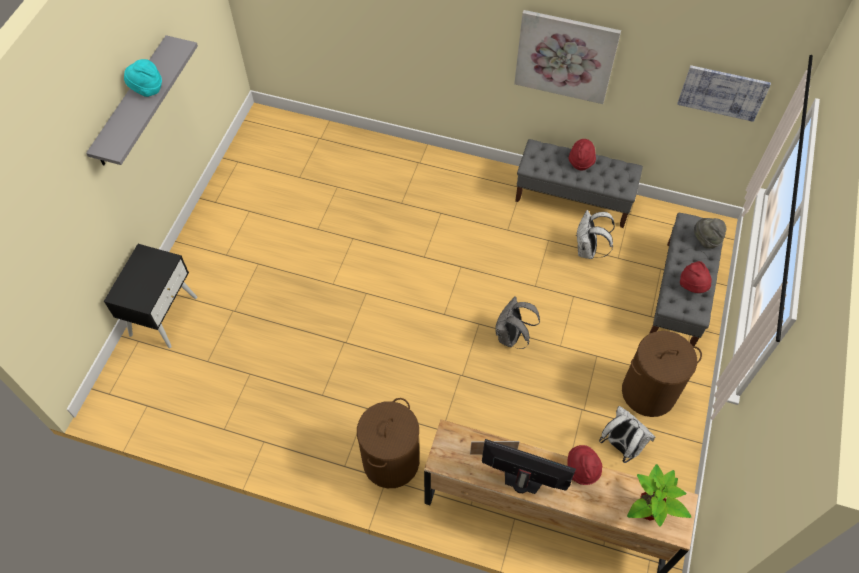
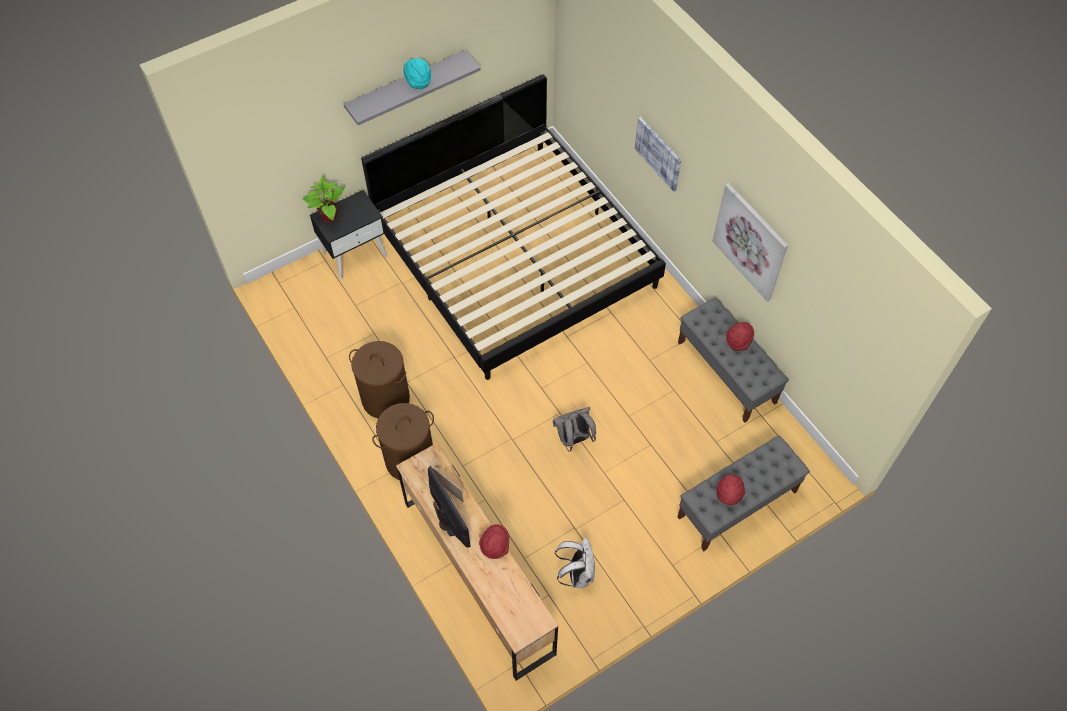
camera: 40 degrees right, 0 degrees up
(316, 220) = (515, 256): none -> bed
(588, 250) = (697, 419): white backpack -> none
(648, 392) = (636, 554): brown laundry basket -> brown laundry basket (385, 398)
(648, 511) = (513, 607): potted plant -> potted plant (329, 217)
(706, 240) = (777, 470): grey hat -> none
(722, 92) = (850, 351): picture -> picture (658, 153)

